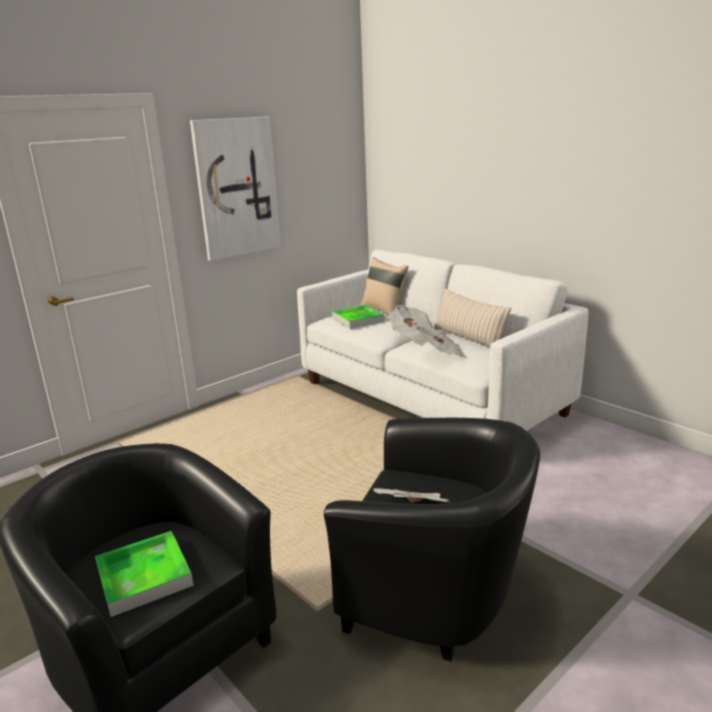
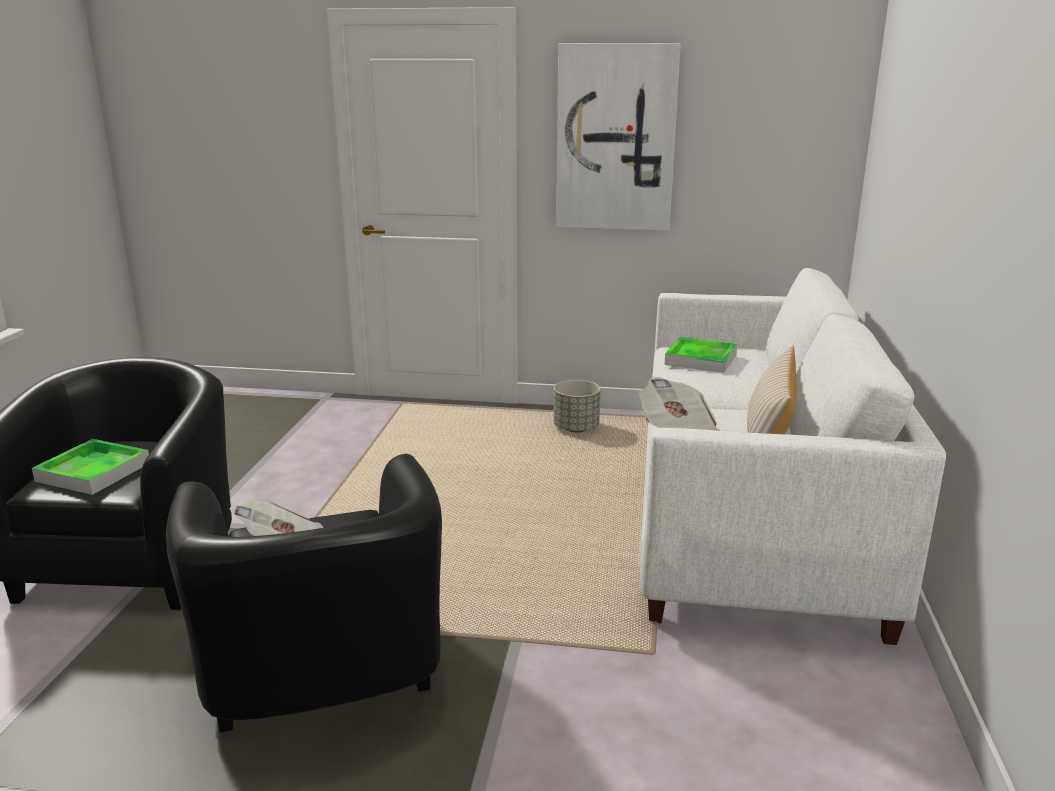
camera: 50 degrees right, 0 degrees up
(266, 401) = (576, 428): none -> grey planter
(384, 311) = (763, 362): beige pillow -> none
(412, 337) = (709, 402): newspaper -> none

